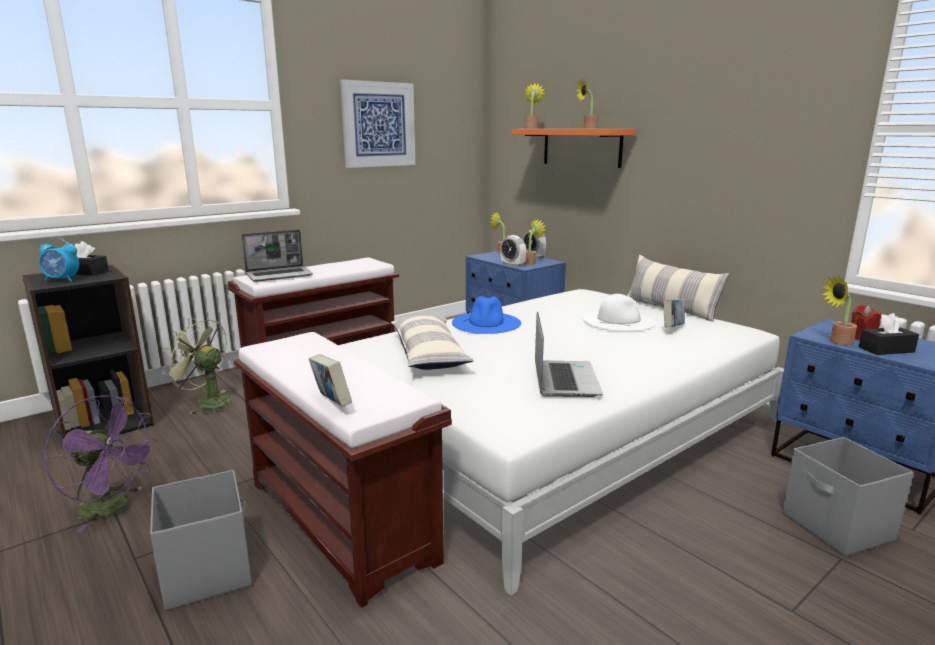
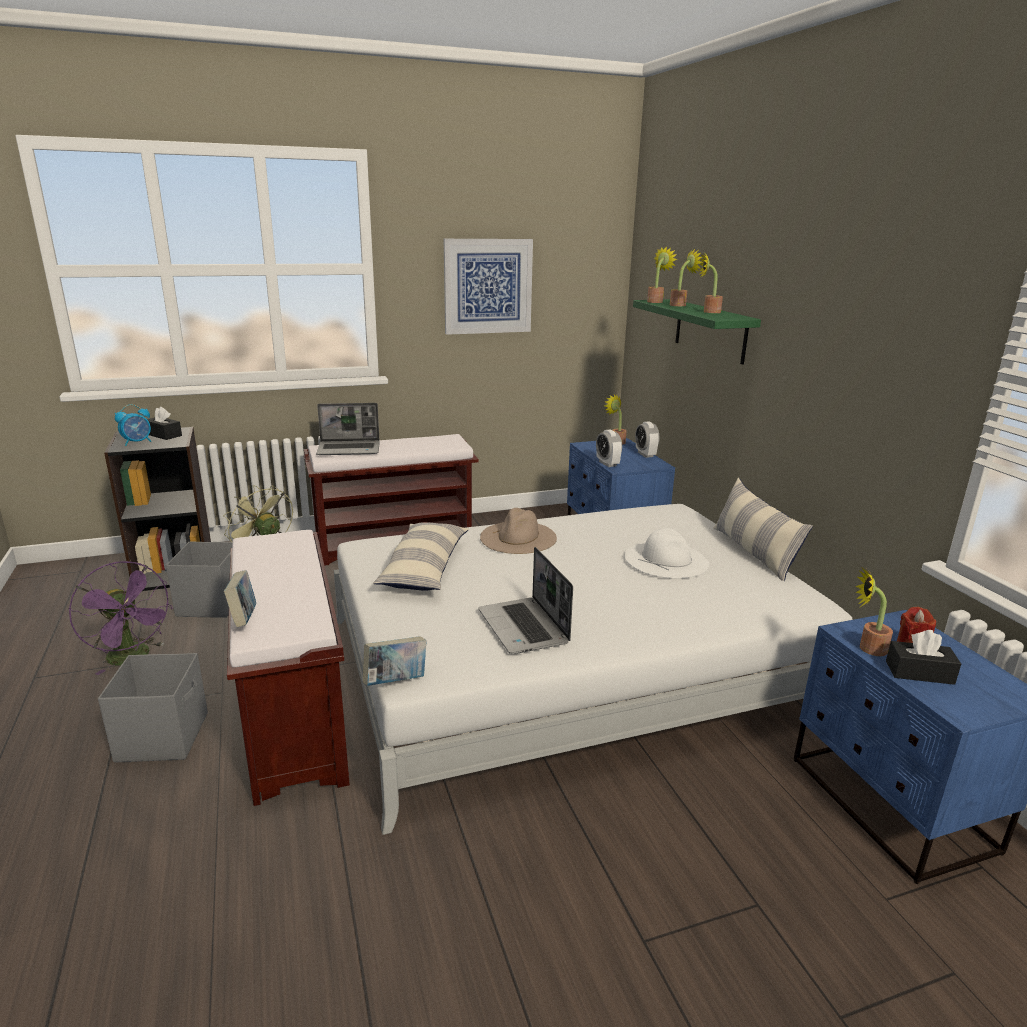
camera: 20 degrees right, 5 degrees up
(62, 280) = (137, 442): alarm clock -> alarm clock turned 60 degrees counterclockwise
(486, 322) = (518, 537): blue hat -> beige hat
(531, 263) = (632, 463): potted plant -> potted plant (680, 305)
(564, 380) = (524, 627): laptop -> laptop turned 135 degrees clockwise
(581, 147) = (710, 330): orange shelf -> green shelf
(672, 328) = (717, 582): book -> book (396, 681)
(837, 528) = (789, 868): grey storage box -> grey storage box (210, 604)

